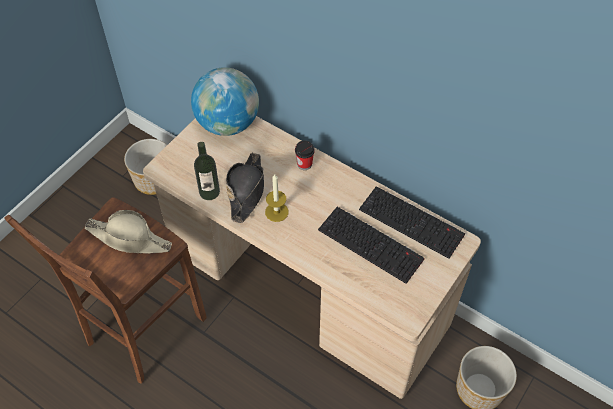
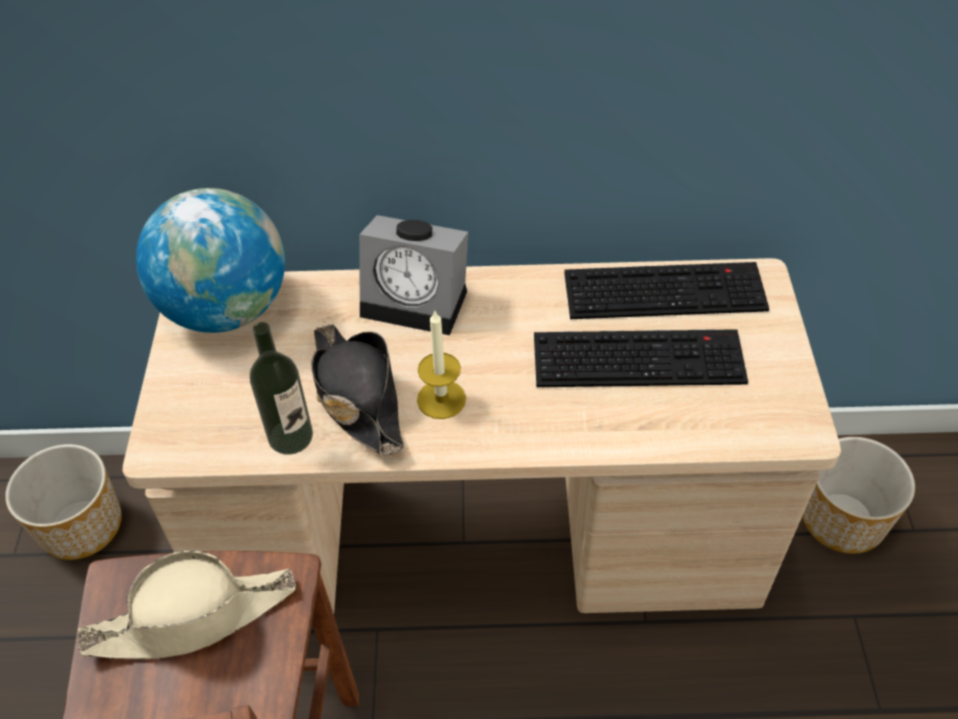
camera: 35 degrees left, 5 degrees down
(304, 164) = (419, 300): cup -> alarm clock

